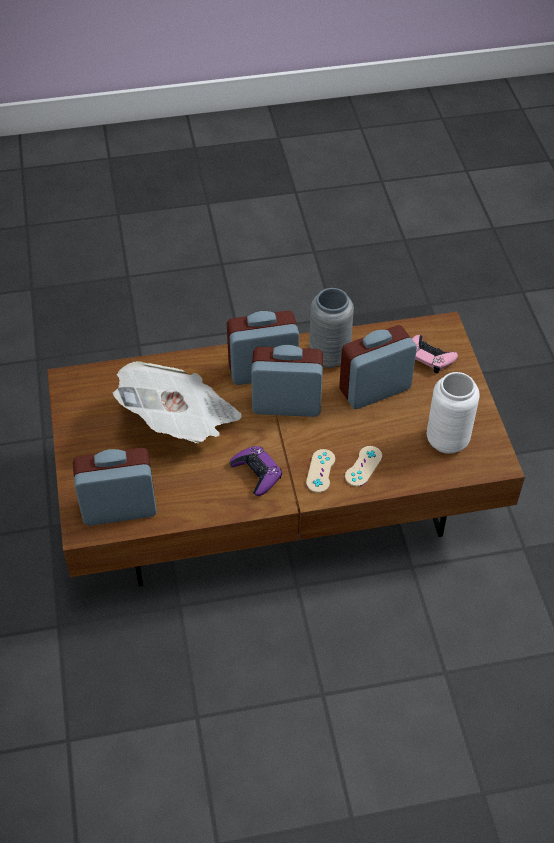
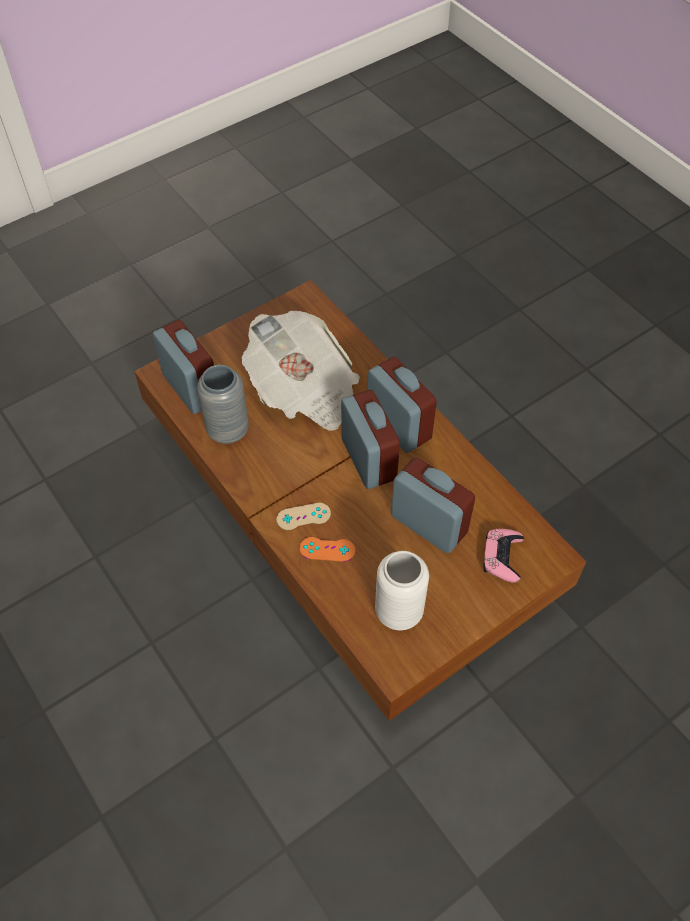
camera: 65 degrees right, 5 degrees up
(256, 473) = (275, 468): purple game controller -> none
(329, 356) = (448, 470): grey vase -> grey vase (228, 431)
(363, 466) = (327, 549): beige game controller -> orange game controller

